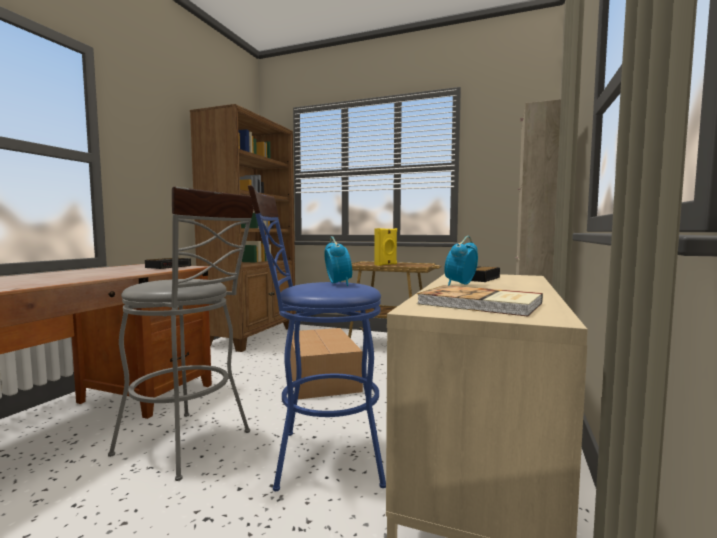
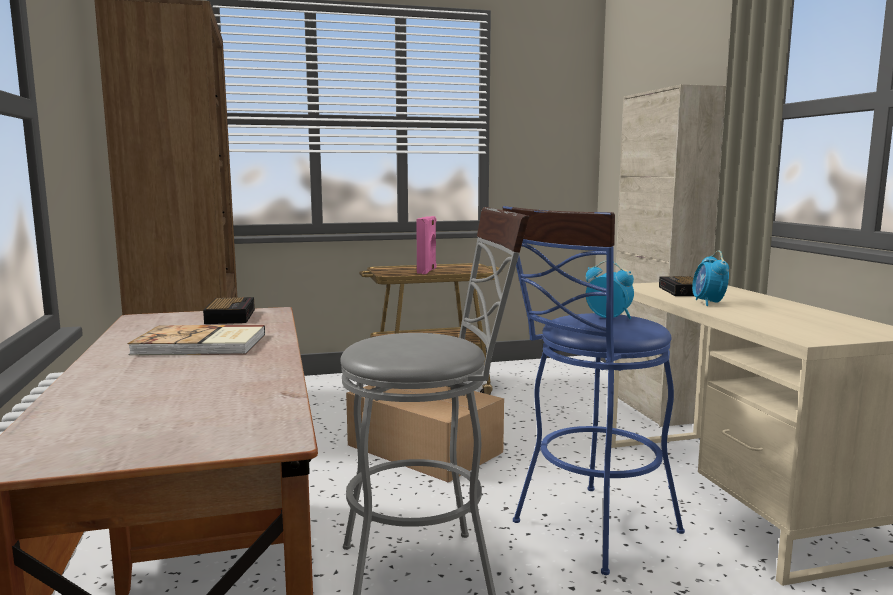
camera: 35 degrees left, 5 degrees up
(386, 264) = (427, 271): yellow speaker -> pink speaker
(480, 304) = (816, 325): book -> book (201, 345)

